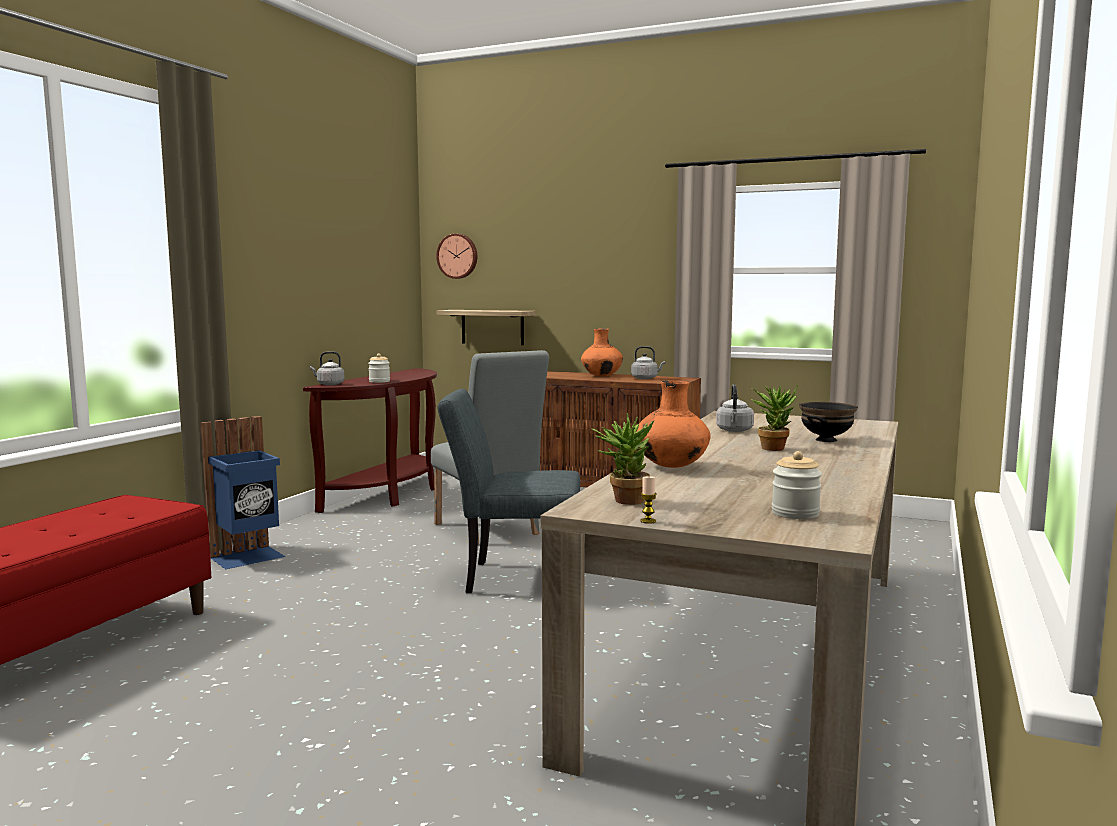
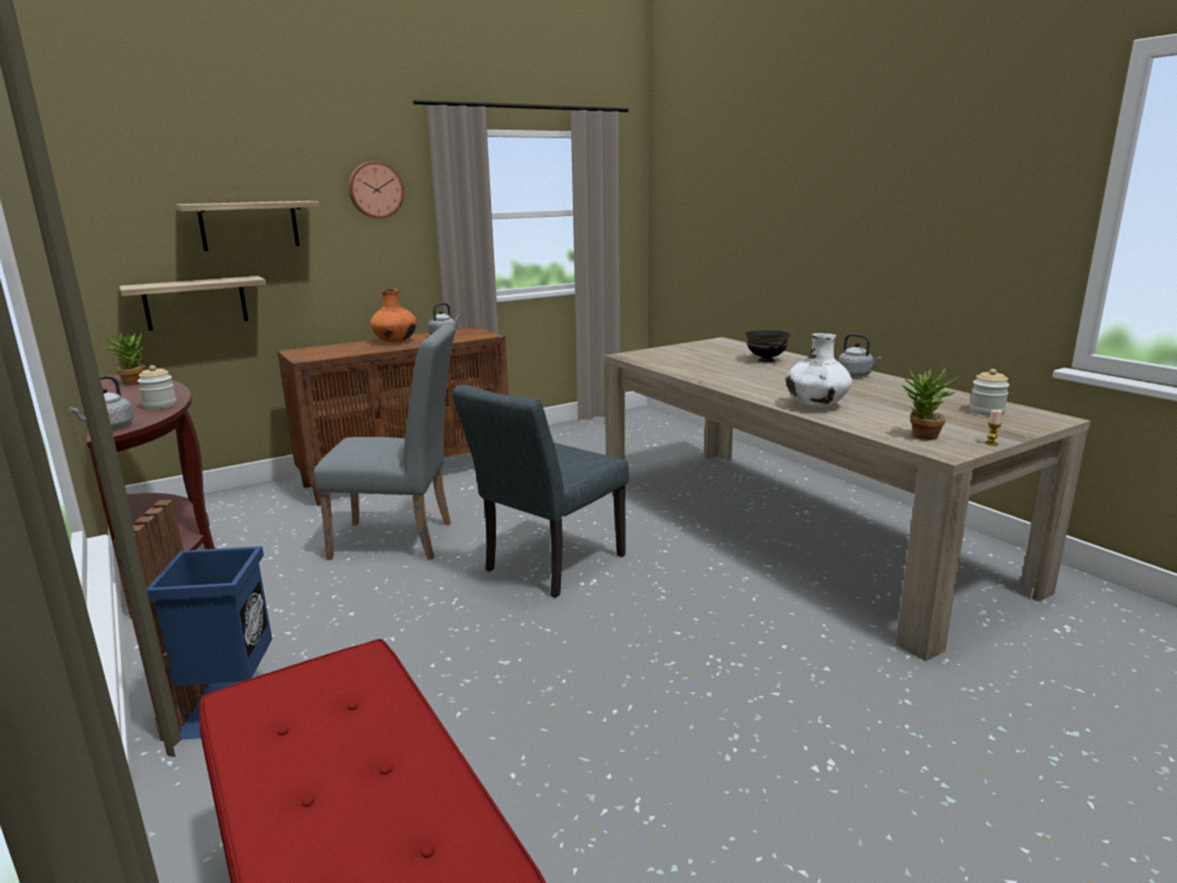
camera: 55 degrees left, 10 degrees up
(458, 256) = (117, 208): wall clock -> wall clock (375, 190)
(534, 271) = (249, 225): none -> shelf
(671, 466) = (815, 406): orange vase -> white vase
(734, 430) = (700, 368): grey kettle -> grey kettle (856, 375)
(774, 448) = (778, 374): potted plant -> potted plant (134, 382)

